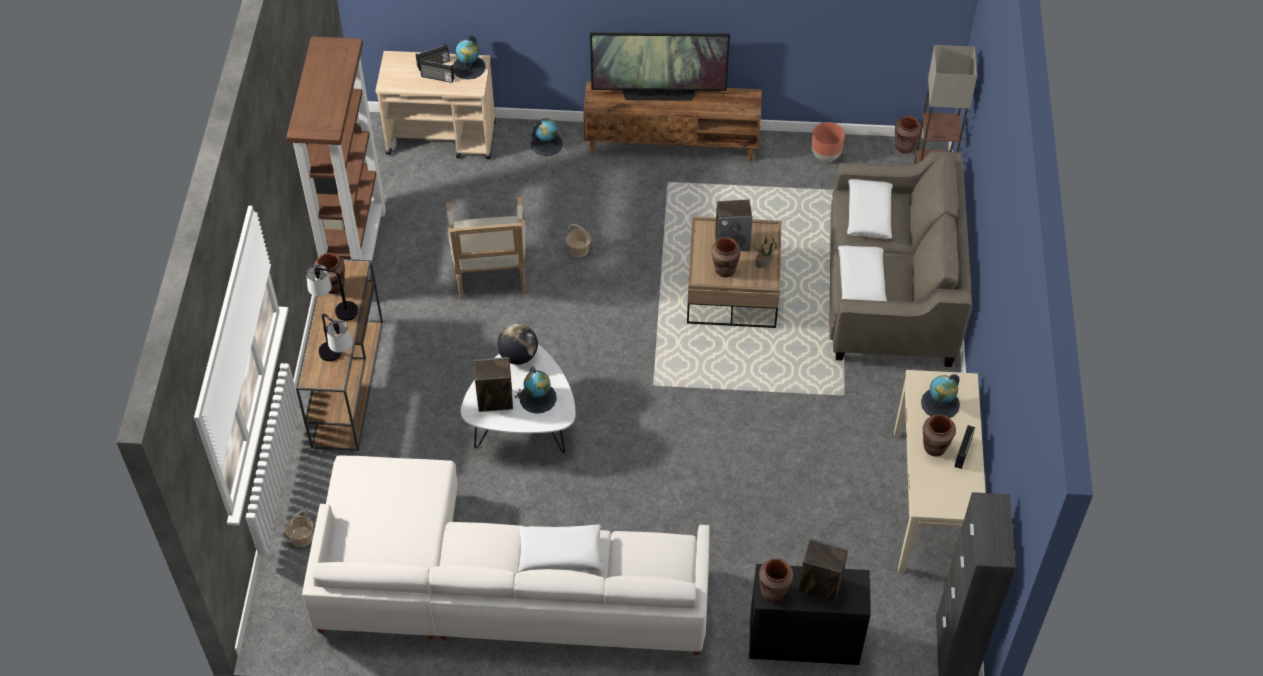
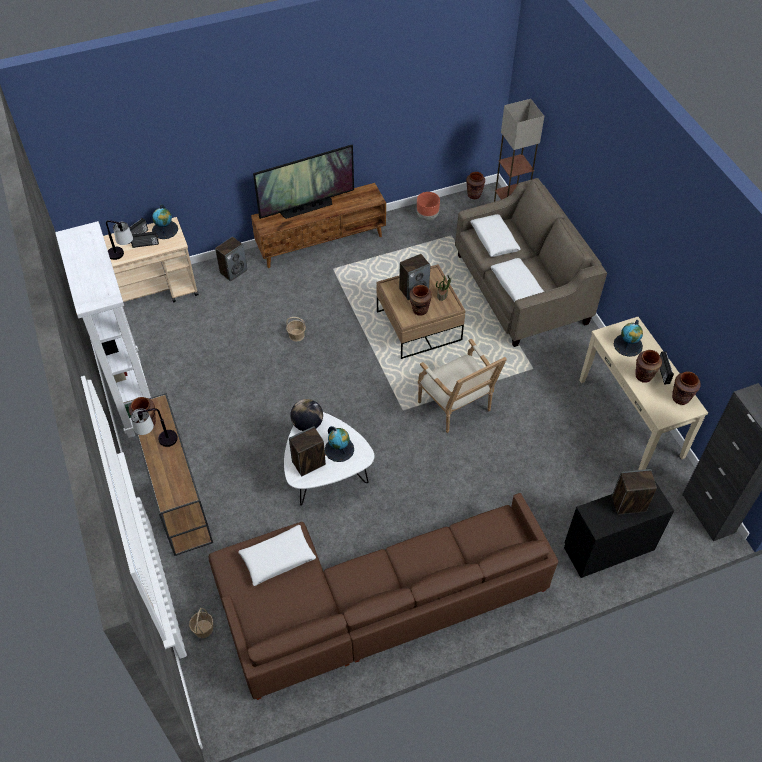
camera: 25 degrees left, 0 degrees up
(338, 358) = (180, 477): table lamp -> table lamp (123, 255)
(356, 252) = (132, 395): brown bookcase -> white bookcase
(491, 277) = (244, 377): armchair -> armchair (457, 408)
(491, 585) = (369, 603): white sofa -> brown sofa
(546, 144) = (233, 271): globe -> speaker
(560, 553) = (423, 558): white pillow -> white pillow (277, 558)
(773, 592) = (600, 522): brown vase -> brown vase (680, 398)

